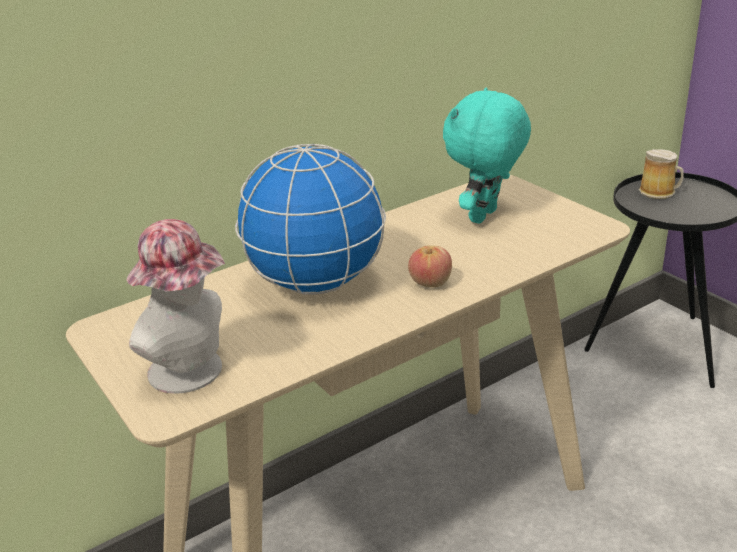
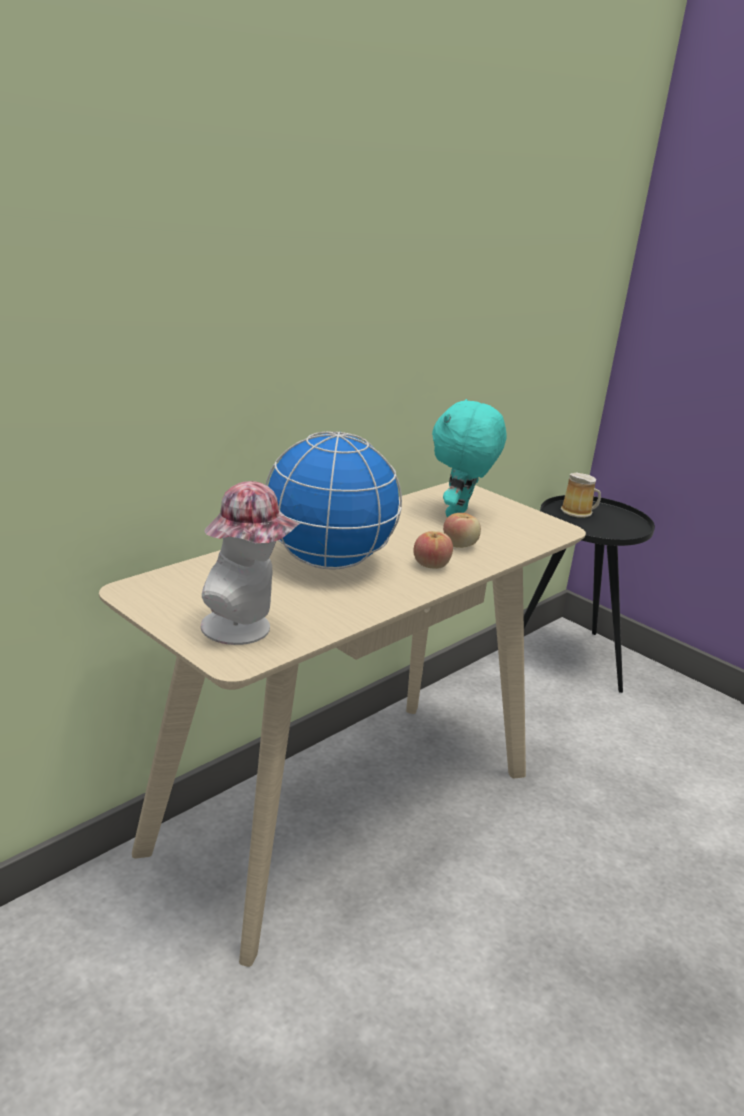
camera: 15 degrees left, 5 degrees down
(473, 255) = (460, 545): none -> apple

